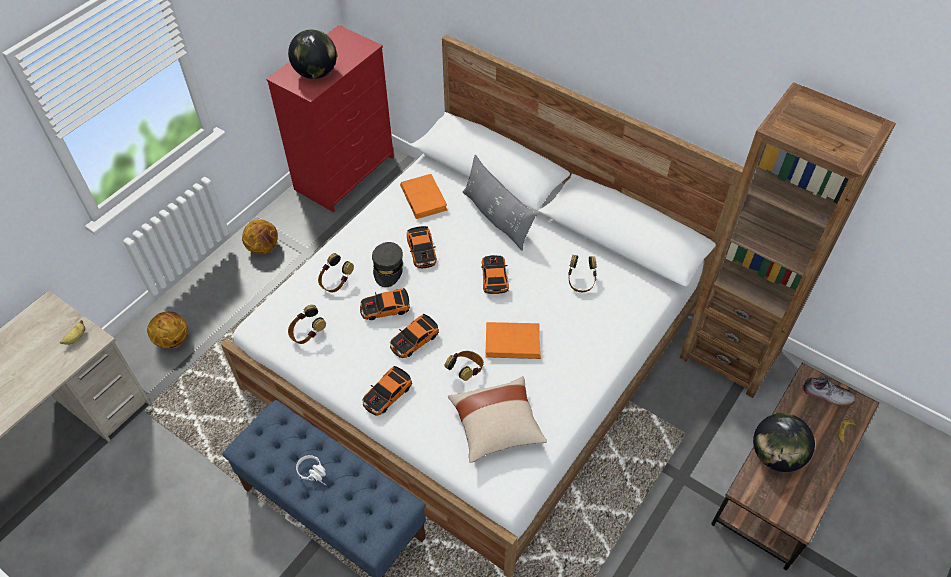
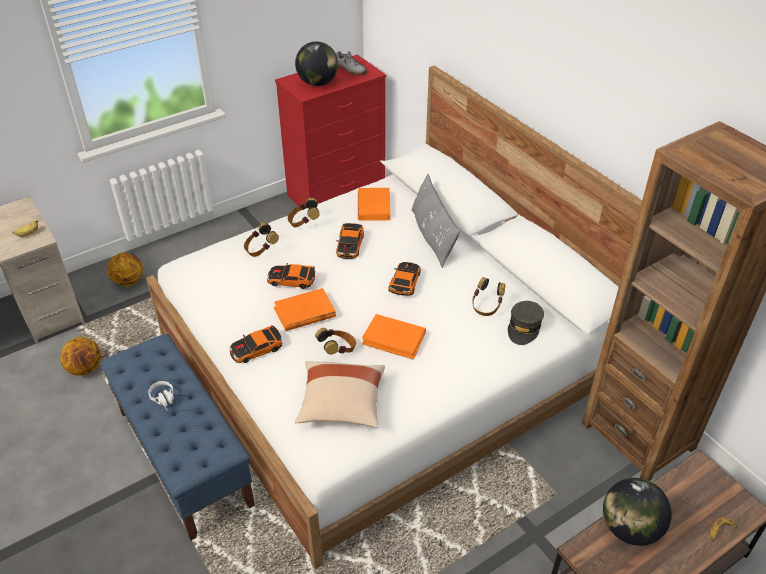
camera: 20 degrees right, 10 degrees down
(264, 247) = (239, 232): basketball -> basketball (85, 368)
(307, 333) = (214, 283): headphones -> headphones (303, 223)
(388, 268) = (312, 251): grey cap -> grey cap (524, 328)
(414, 340) = (304, 312): toy car -> orange book
(827, 395) = (715, 488): shoe -> shoe (351, 69)

